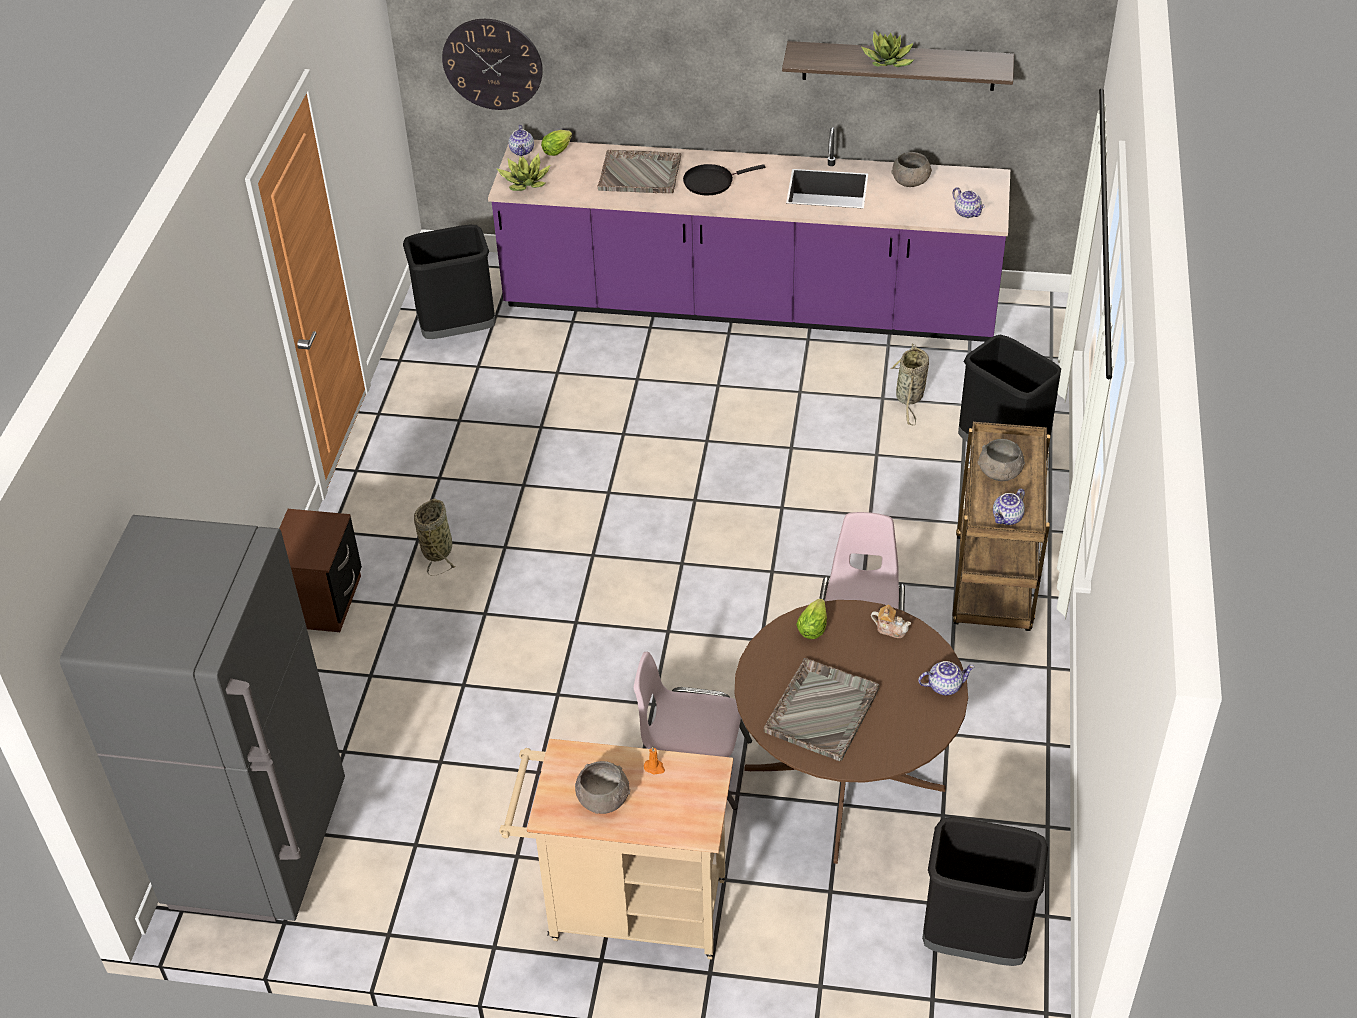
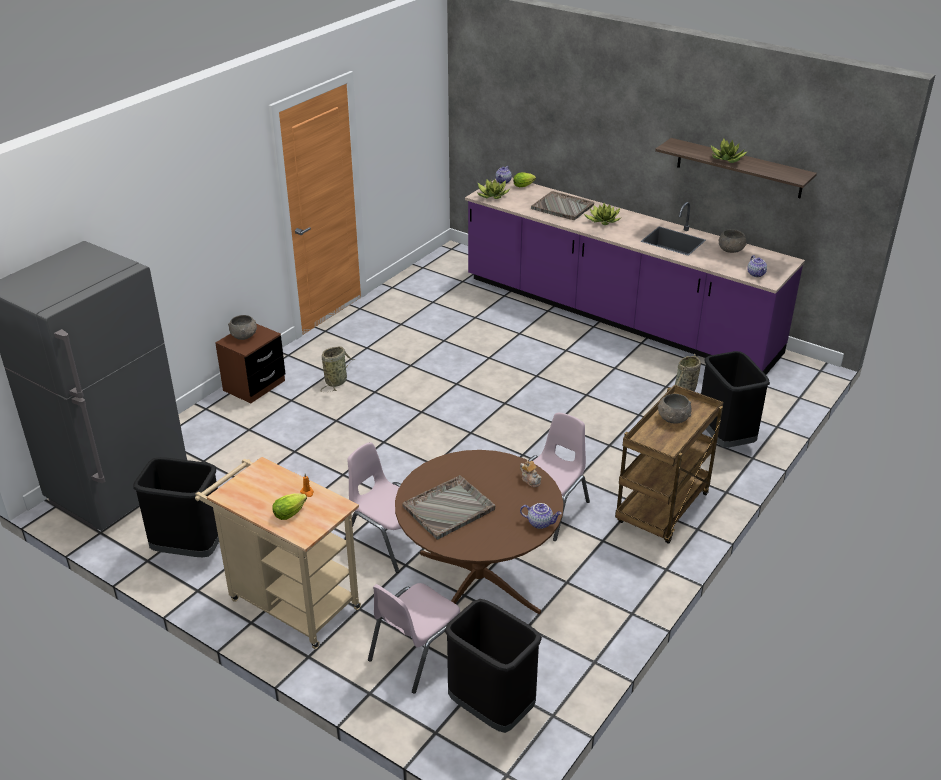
camera: 25 degrees right, 10 degrees down
(457, 331) = (435, 283): black trash can -> black trash can (189, 549)
(492, 64) = (499, 123): wall clock -> none
(603, 799) = (263, 497): grey bowl -> grey bowl (244, 335)
(711, 182) = (602, 220): black frying pan -> potted plant
(813, 626) = (482, 462): lettuce -> lettuce (291, 513)
(839, 906) = (418, 653): none -> pink chair
(1007, 518) = (658, 444): teapot -> none

